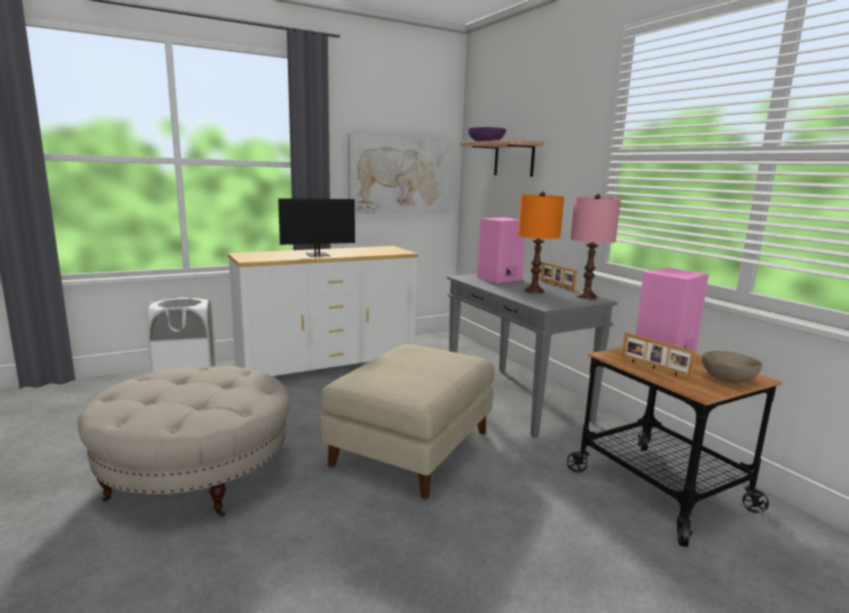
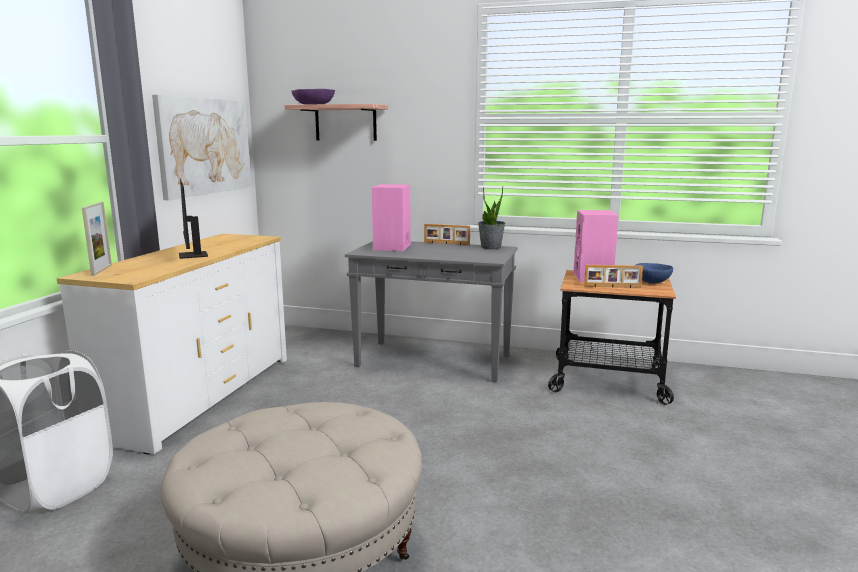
camera: 45 degrees left, 0 degrees up
(256, 253) = (101, 270): none -> picture frame
(321, 254) = (192, 256): monitor -> monitor turned 135 degrees clockwise
(412, 450) = (438, 429): beige ottoman -> none
(534, 291) = (449, 251): orange table lamp -> none
(586, 296) = (491, 247): pink table lamp -> potted plant
(728, 380) = (651, 282): beige bowl -> blue bowl

